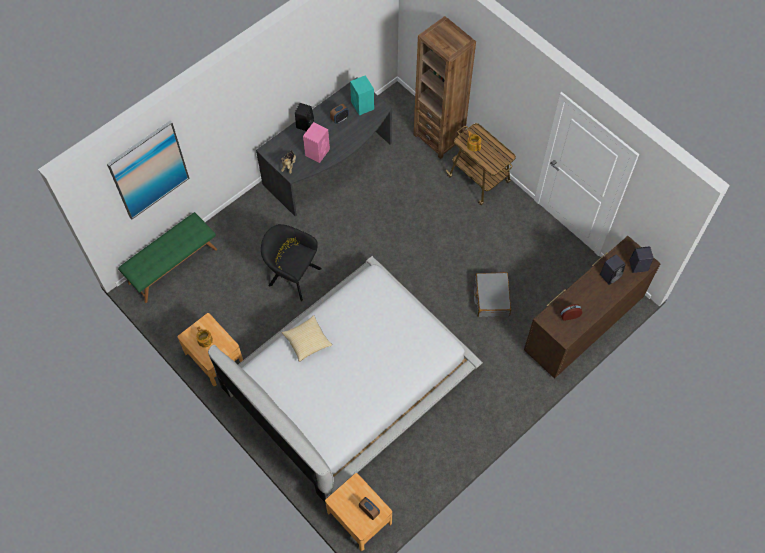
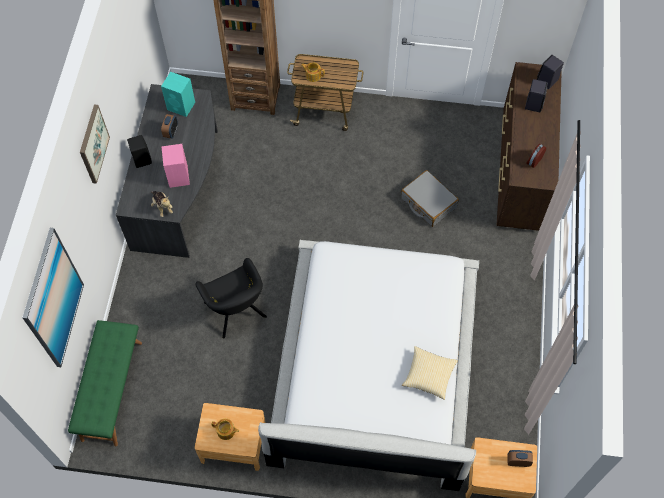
camera: 40 degrees left, 0 degrees up
(255, 88) = (93, 144): none -> picture
(292, 275) = (236, 312): black armchair -> black armchair turned 105 degrees counterclockwise
(307, 341) = (324, 356): pillow -> pillow (429, 376)

